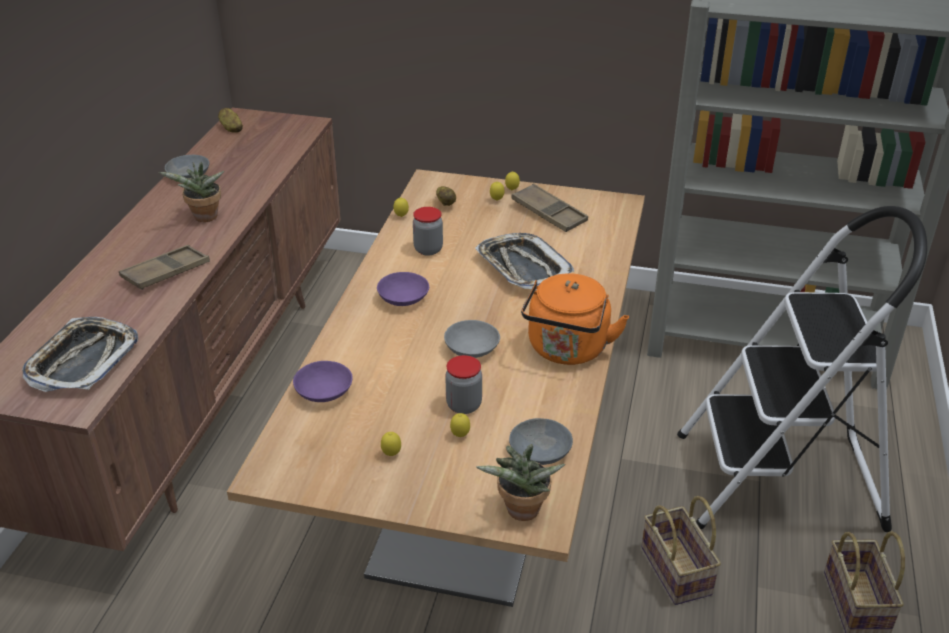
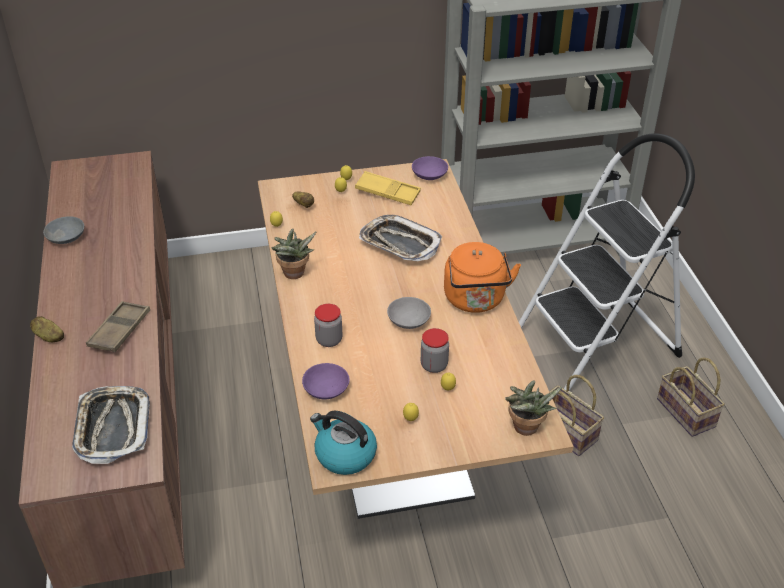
camera: 25 degrees left, 5 degrees up
(204, 218) = (113, 273): potted plant -> potted plant (294, 275)
(231, 128) = (68, 182): potato -> potato (48, 337)
(288, 467) = (344, 454): none -> kettle
(403, 299) = (330, 295): purple bowl -> purple bowl (430, 175)
(428, 249) = (318, 249): jar -> jar (329, 340)
(541, 451) = (509, 381): grey bowl -> none
(549, 213) = (387, 192): brown tray -> yellow tray

